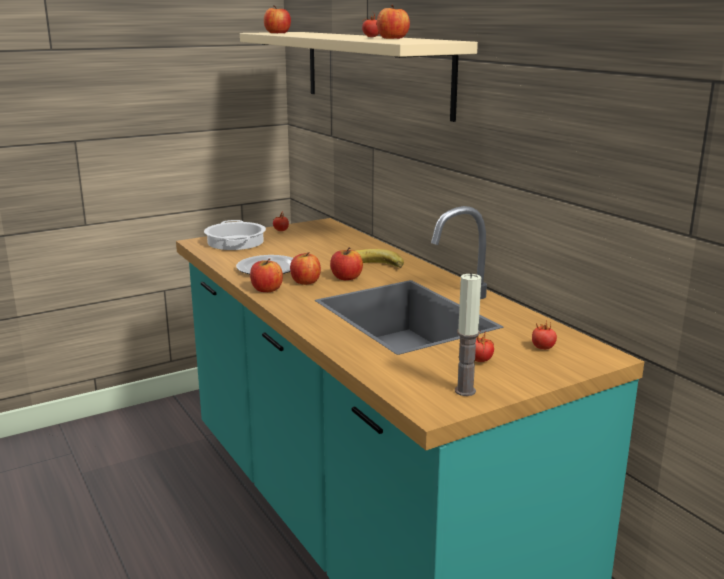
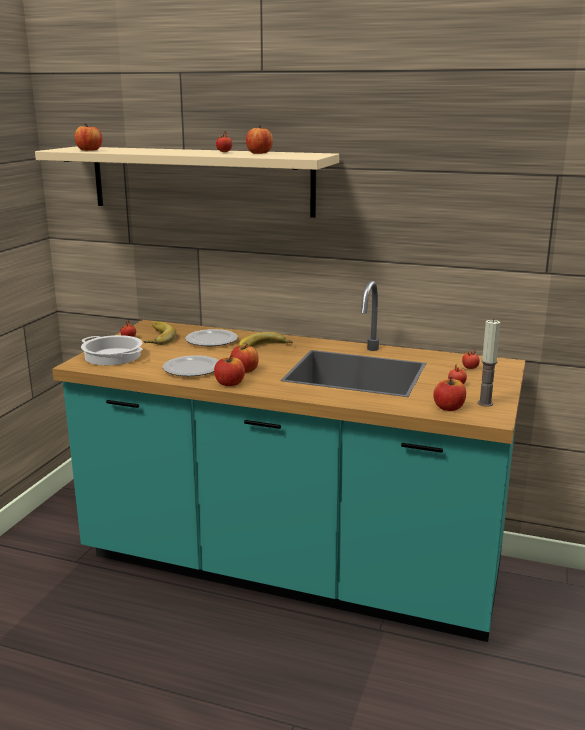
camera: 40 degrees left, 0 degrees up
(303, 235) = (156, 337): none -> banana
(342, 248) = (212, 340): none -> plate
(346, 278) = (266, 360): apple -> apple (449, 408)

